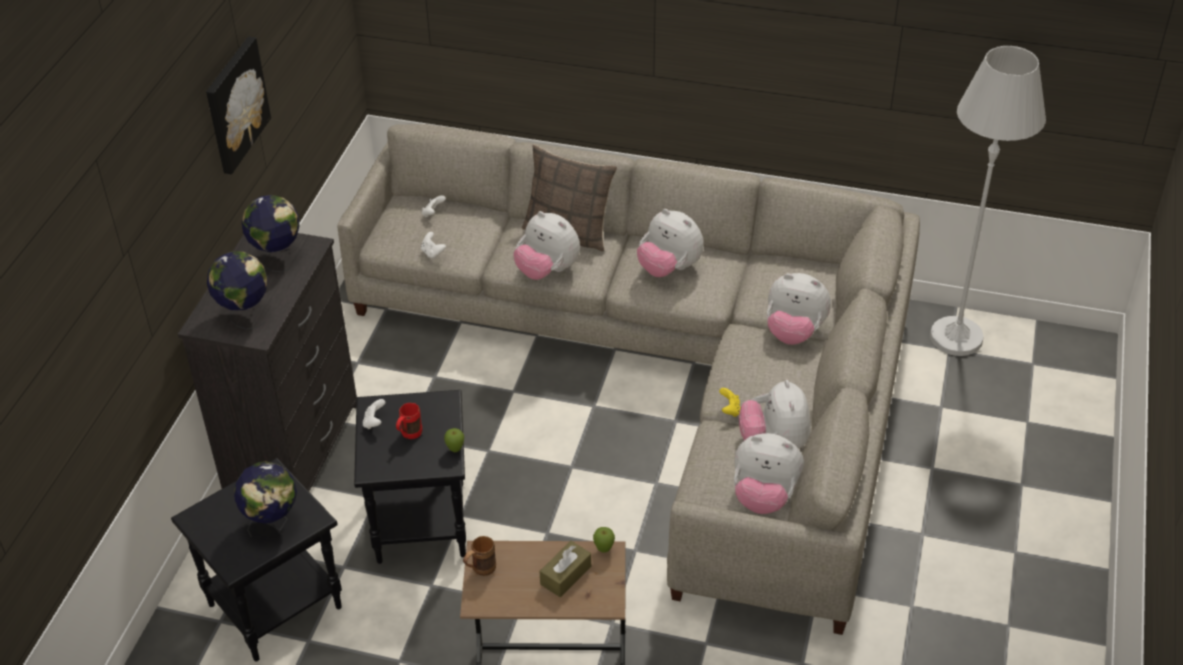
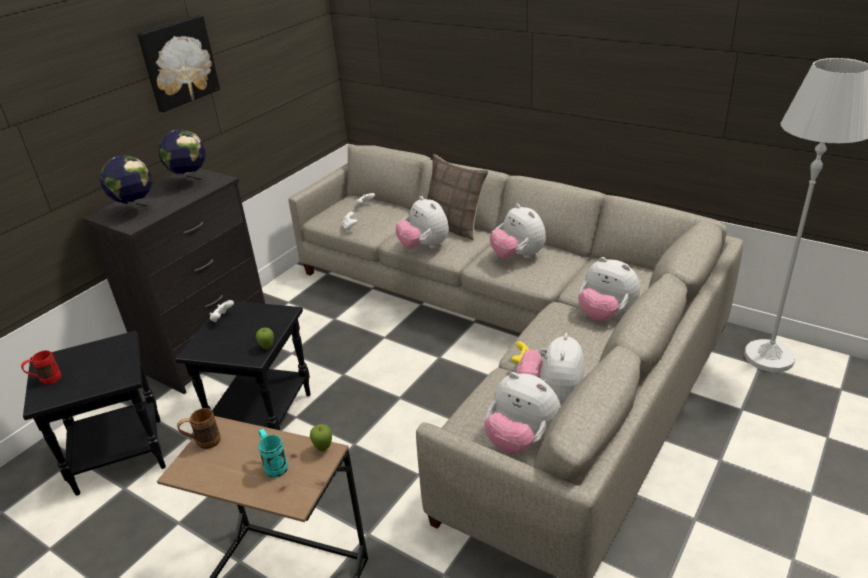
camera: 20 degrees right, 10 degrees down
(272, 523) = (93, 375): globe -> none
(409, 435) = (240, 331): red mug -> red mug (46, 381)
(565, 575) = (274, 465): brown tissue box -> turquoise mug

